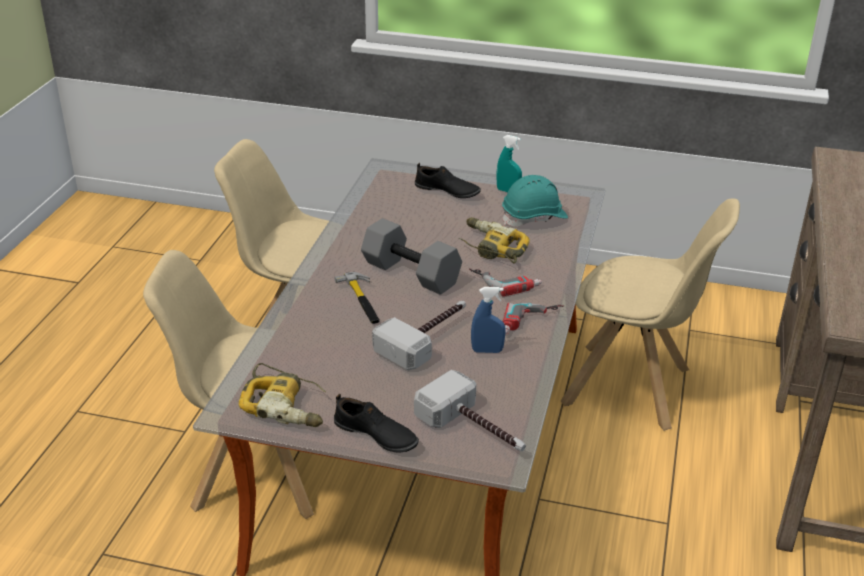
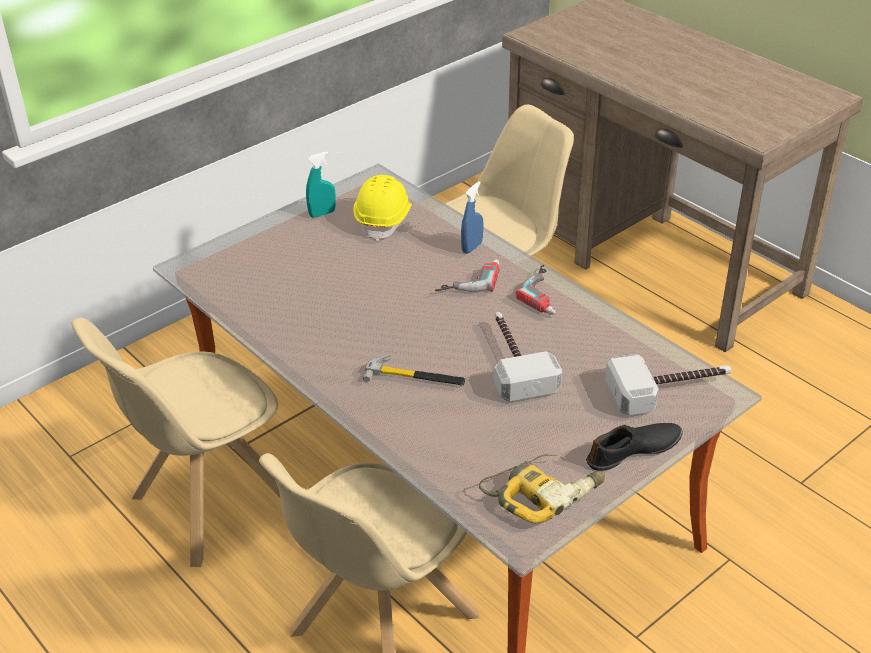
camera: 55 degrees left, 5 degrees up
(409, 273) = (399, 329): grey dumbbell -> none
(447, 191) = (279, 247): black shoe -> none
(487, 350) = (564, 335): blue spray bottle -> blue spray bottle (472, 247)
(490, 248) = (407, 265): power drill -> none
(534, 217) = (384, 220): turquoise hard hat -> yellow hard hat

